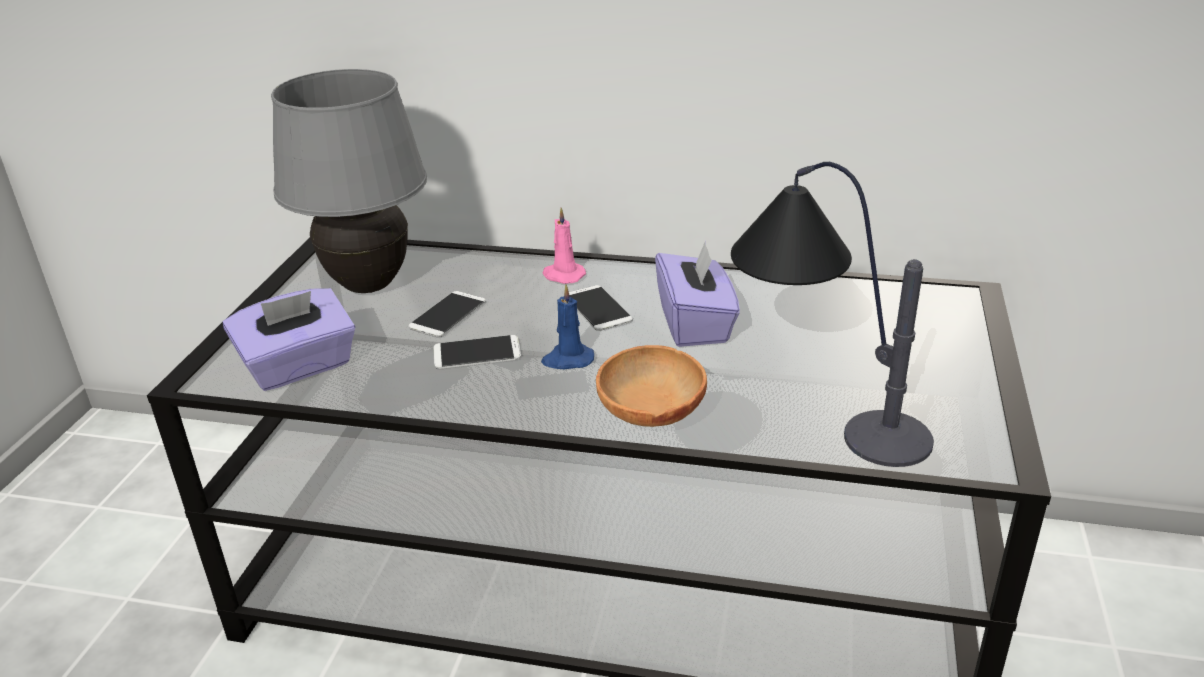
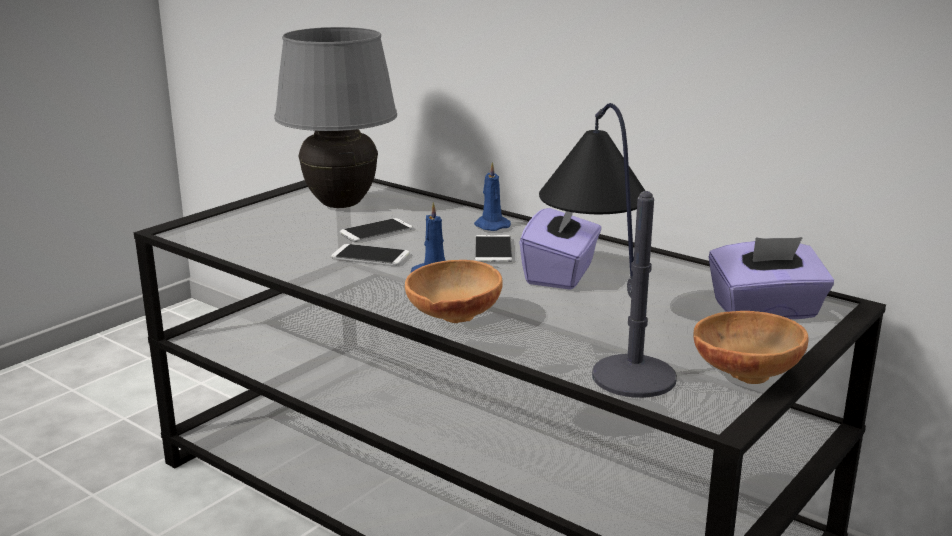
camera: 25 degrees right, 10 degrees down
(299, 367) = (242, 238): purple tissue box -> purple tissue box (765, 311)
(563, 275) = (490, 225): pink candle -> blue candle
(971, 403) = (744, 373): none -> brown bowl

